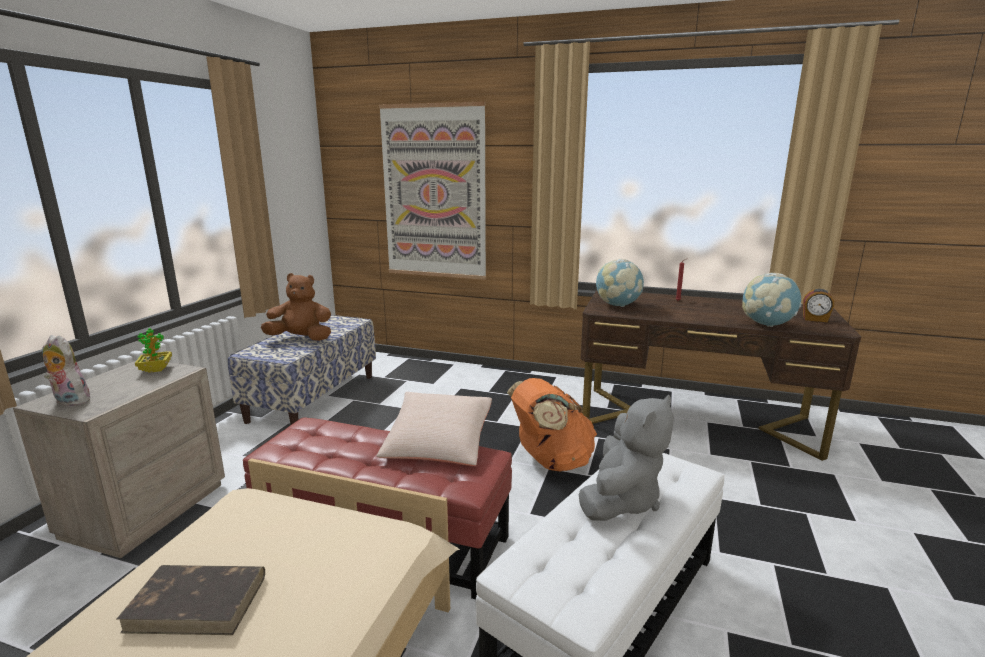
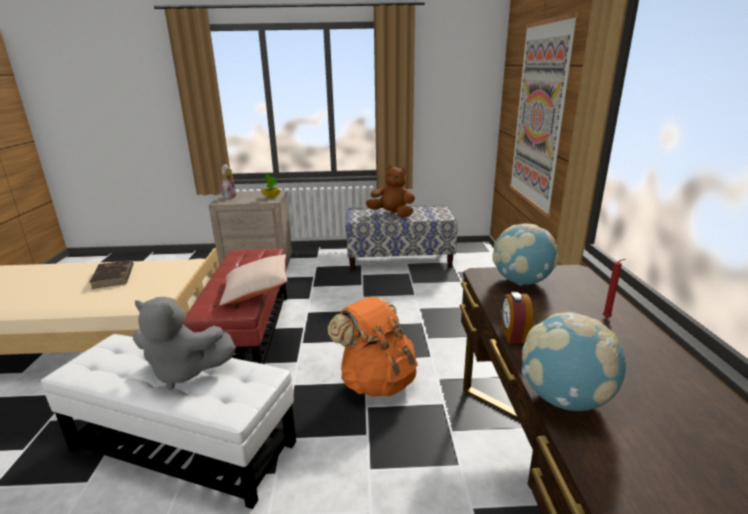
camera: 70 degrees right, 5 degrees up
(301, 339) = (392, 214): brown plush toy -> brown plush toy turned 45 degrees counterclockwise
(815, 319) = (682, 467): alarm clock -> alarm clock (513, 335)

